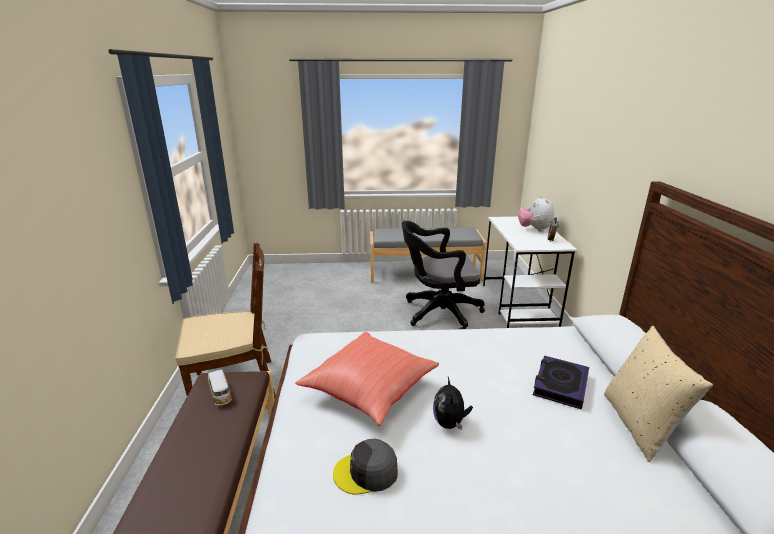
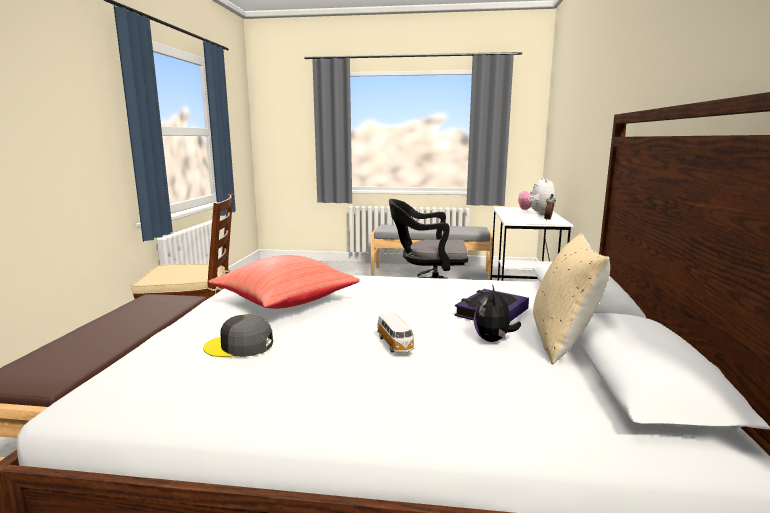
camera: 10 degrees right, 10 degrees down
(220, 395) = (152, 306): toy car -> toy car (395, 344)
(450, 423) = (349, 325): plush toy -> plush toy (493, 340)

